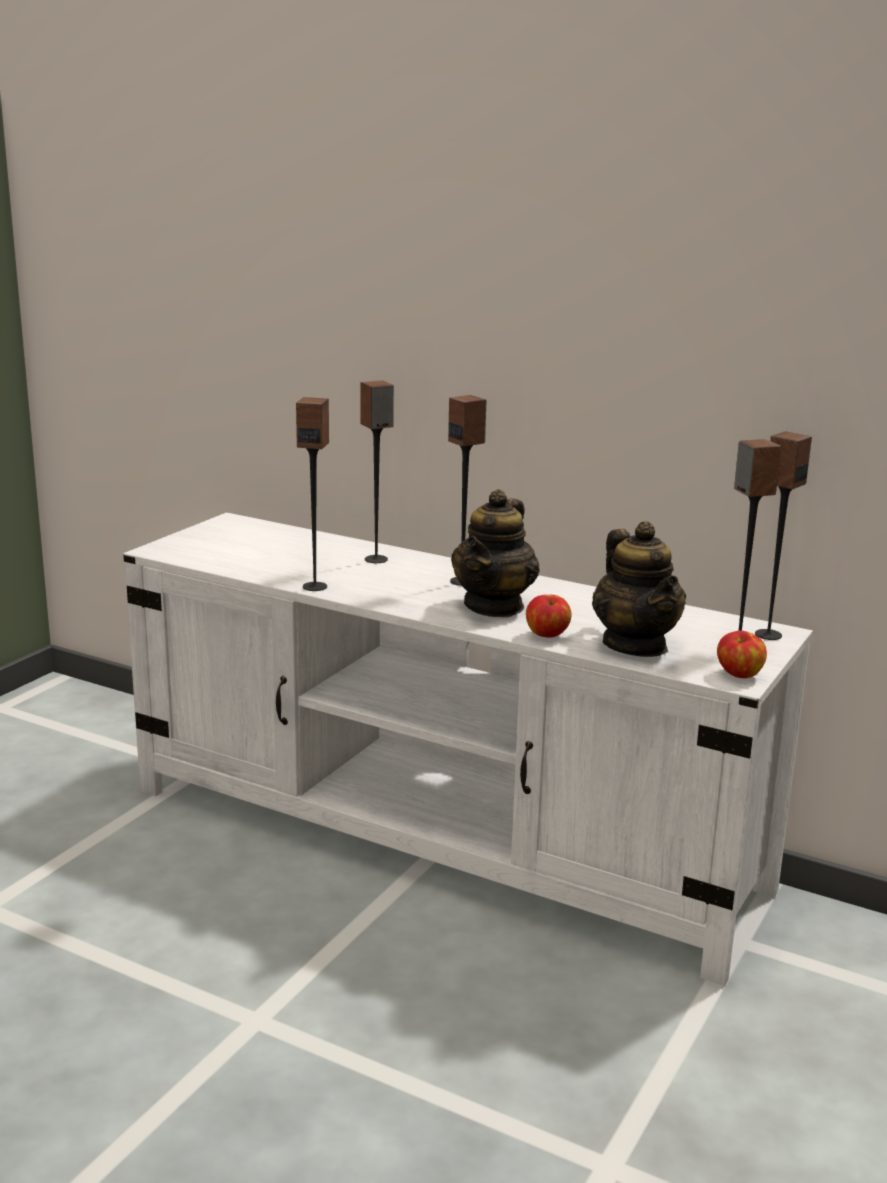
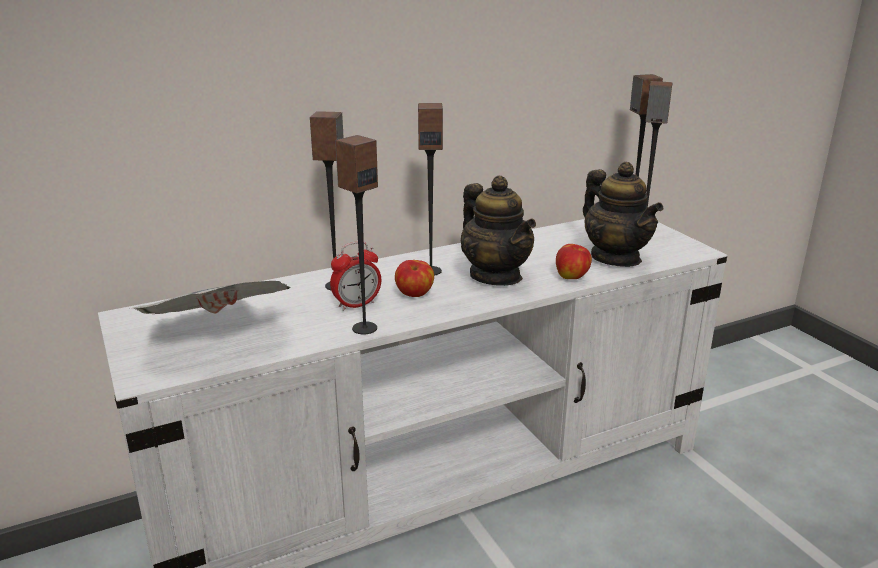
camera: 55 degrees left, 5 degrees up
(239, 550) = (219, 335): none -> newspaper
(352, 574) = (357, 305): none -> alarm clock
(635, 645) = (616, 258): teapot -> teapot turned 45 degrees clockwise
(739, 675) = (689, 247): apple -> apple (414, 295)

